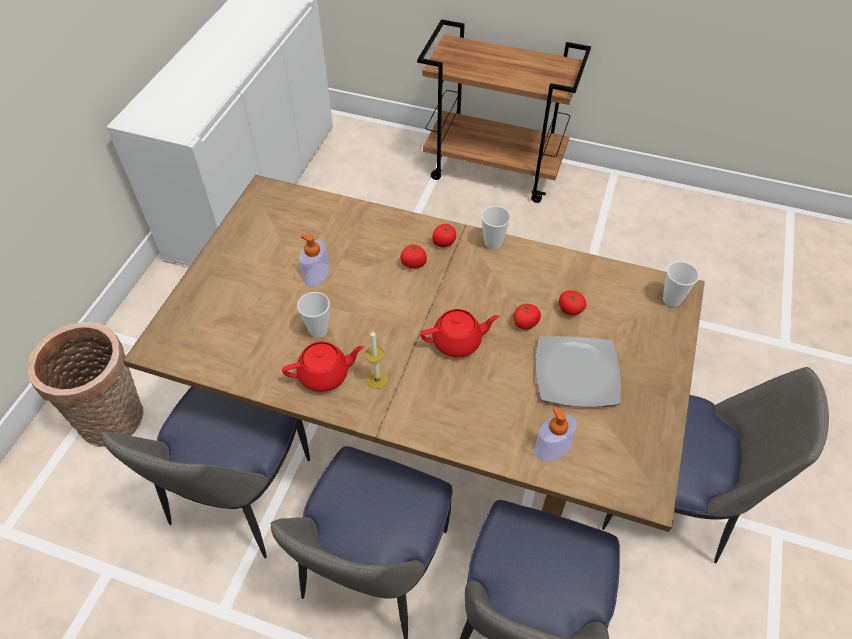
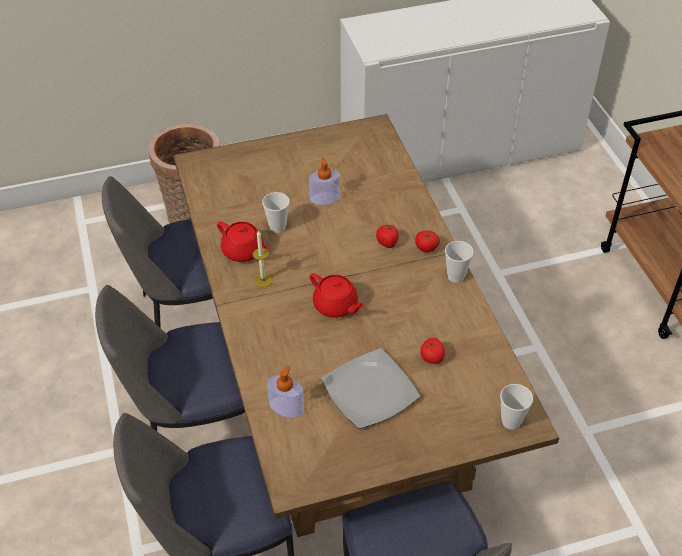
camera: 55 degrees right, 5 degrees down
(525, 323) = (391, 336): tomato -> none

